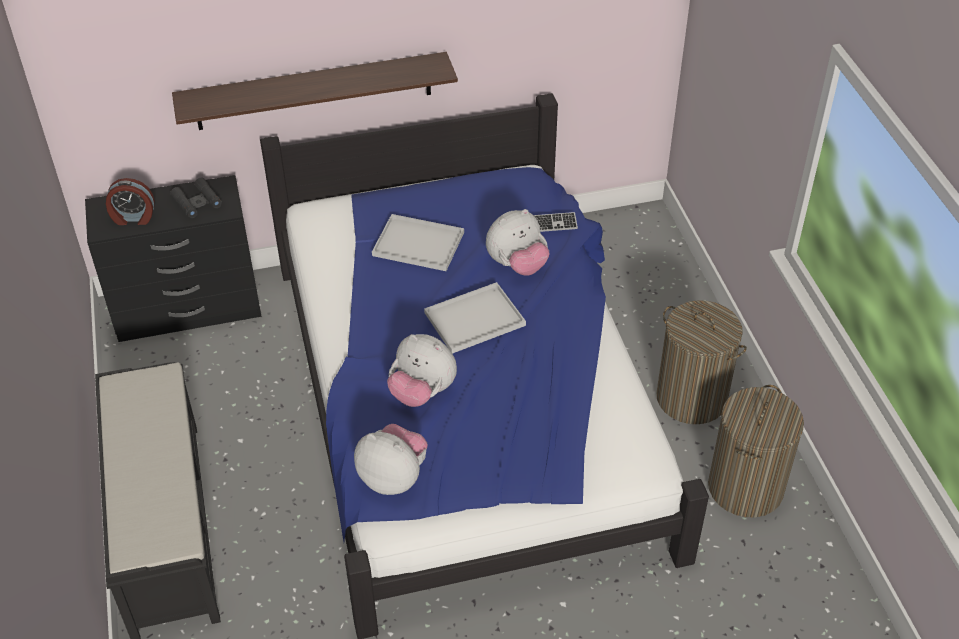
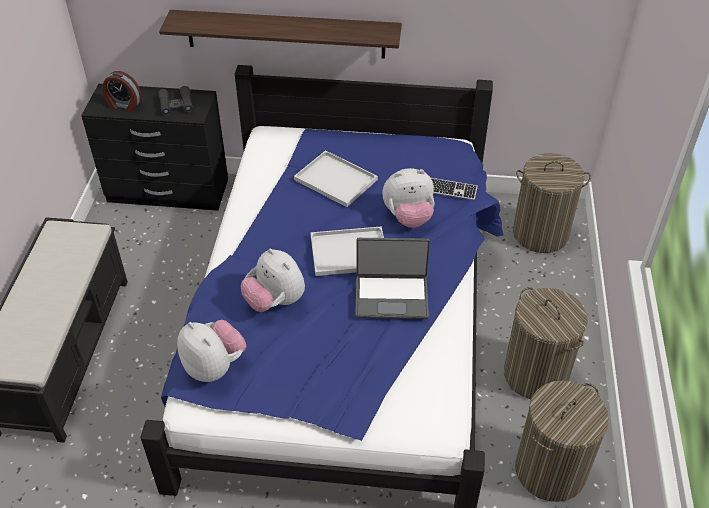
camera: 20 degrees right, 0 degrees up
(542, 353) = (391, 296): none -> laptop
(633, 249) = (540, 234): none -> laundry basket

